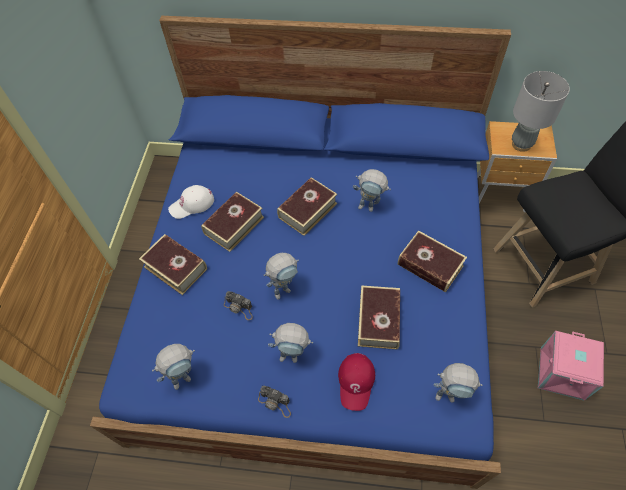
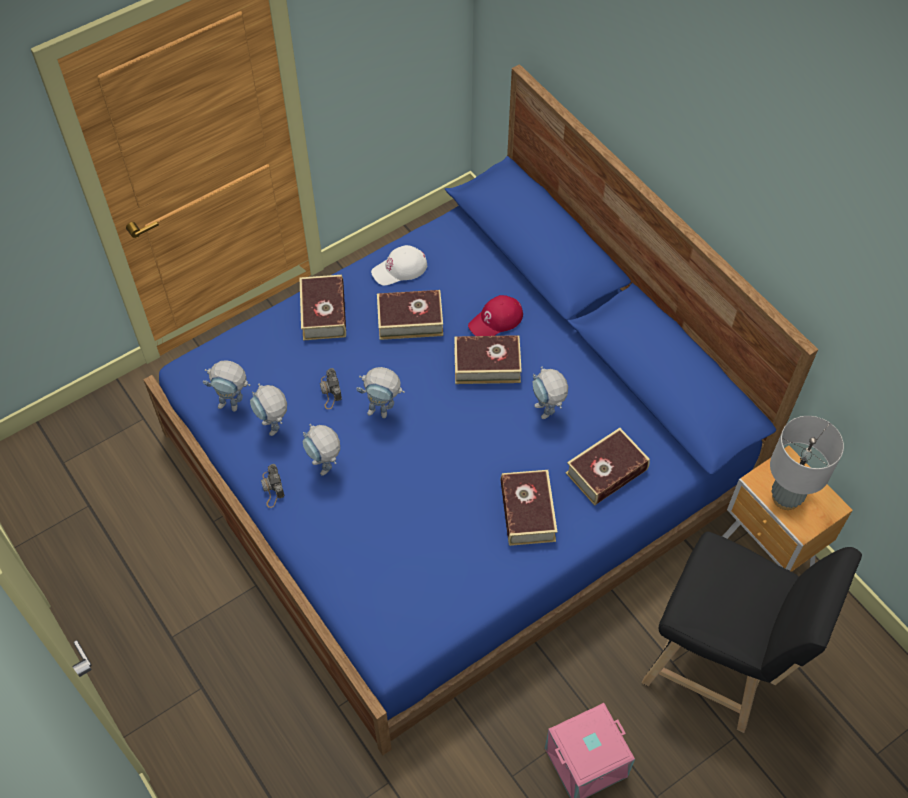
camera: 45 degrees right, 0 degrees up
(192, 204) = (400, 269): white cap -> white cap turned 45 degrees counterclockwise
(356, 382) = (346, 535): red cap -> red cap (496, 320)
(378, 320) = (424, 510): book -> book (606, 471)
(450, 395) = (402, 619): toy robot -> toy robot (275, 430)

